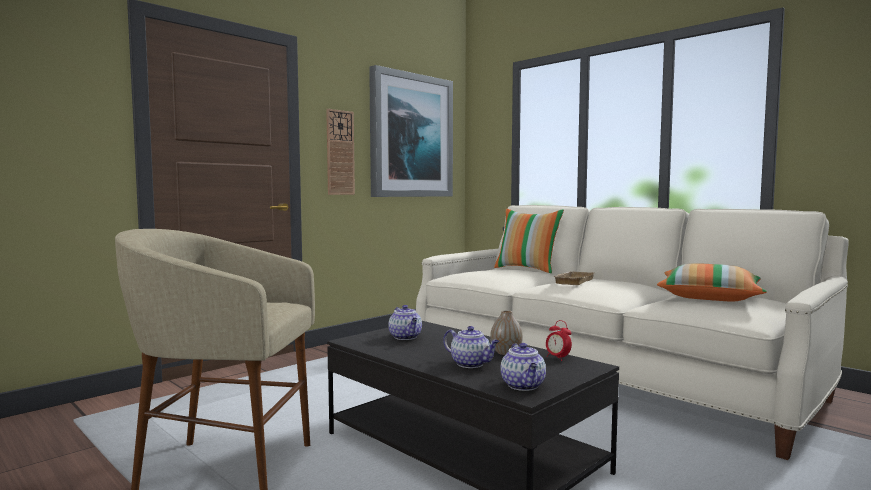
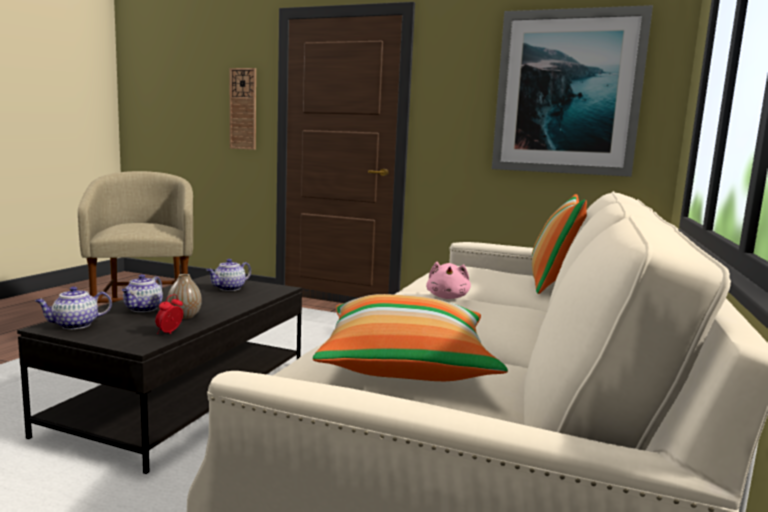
camera: 65 degrees right, 5 degrees up
(340, 152) = (455, 118): wall clock -> wall clock (243, 109)
(572, 281) = (447, 297): beige tray -> pink plush toy

